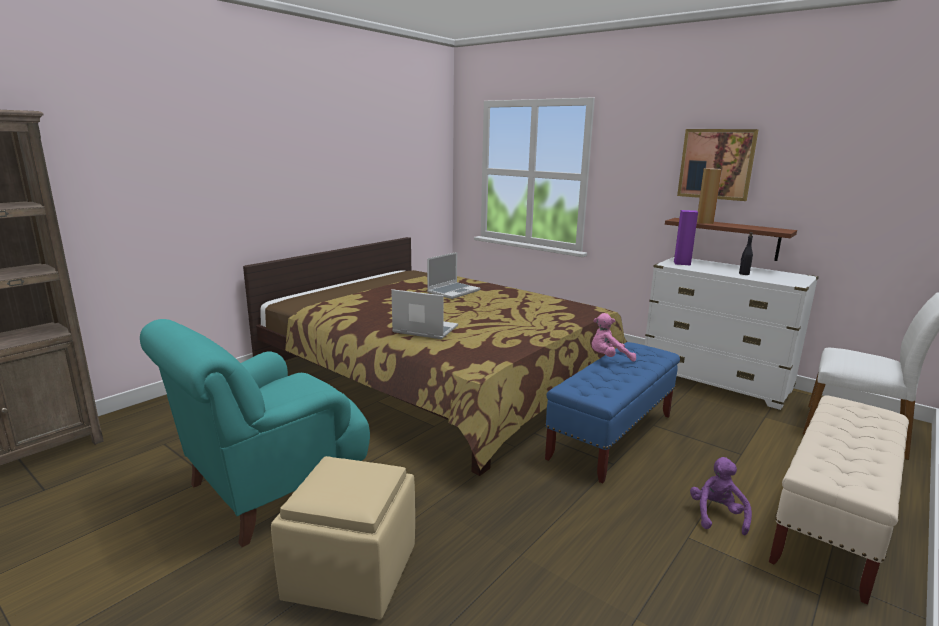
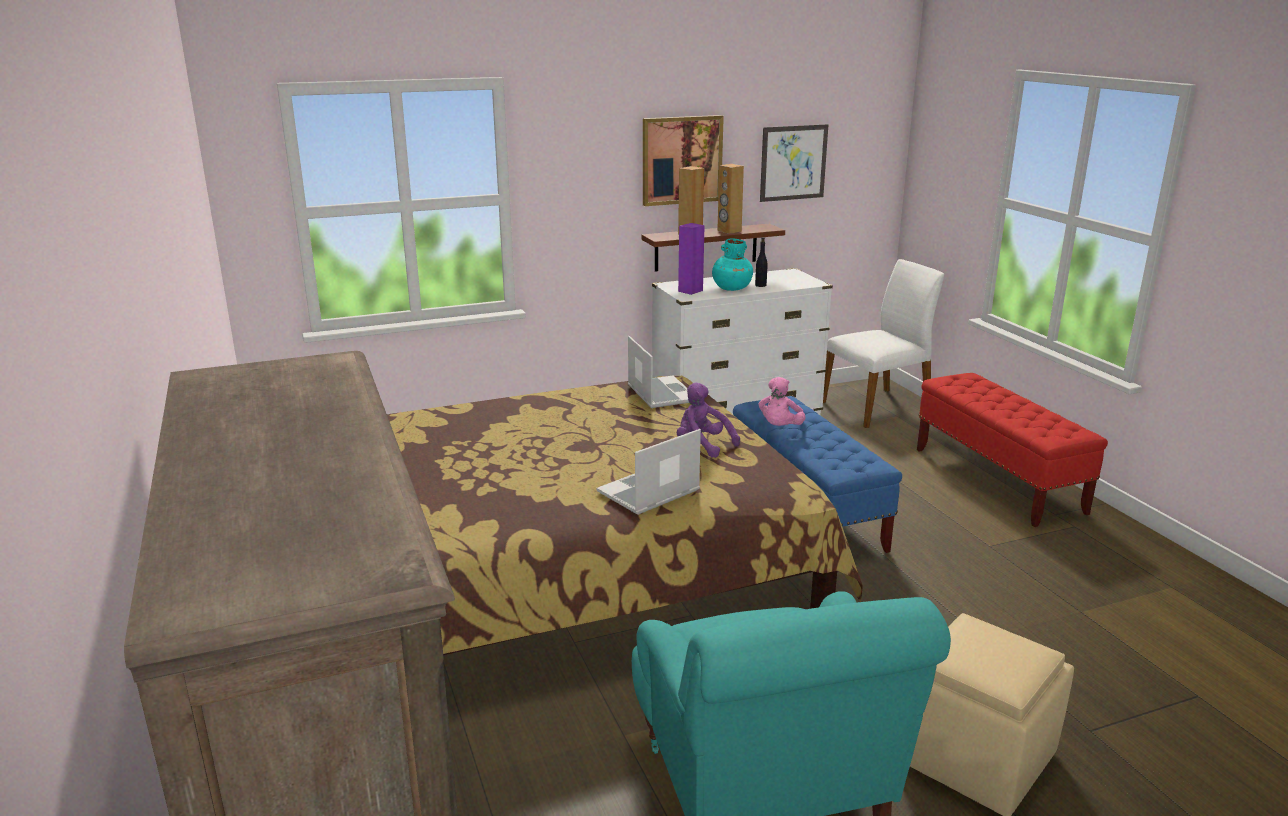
camera: 60 degrees left, 5 degrees up
(453, 291) = (495, 433): laptop -> laptop (660, 393)
(715, 269) = (731, 288): none -> turquoise vase
(717, 515) = (965, 520): purple plush toy -> purple plush toy (702, 445)
(741, 226) = (729, 231): none -> brown speaker
(832, 524) = (997, 481): beige bench -> red bench
(833, 178) = (793, 162): none -> picture

